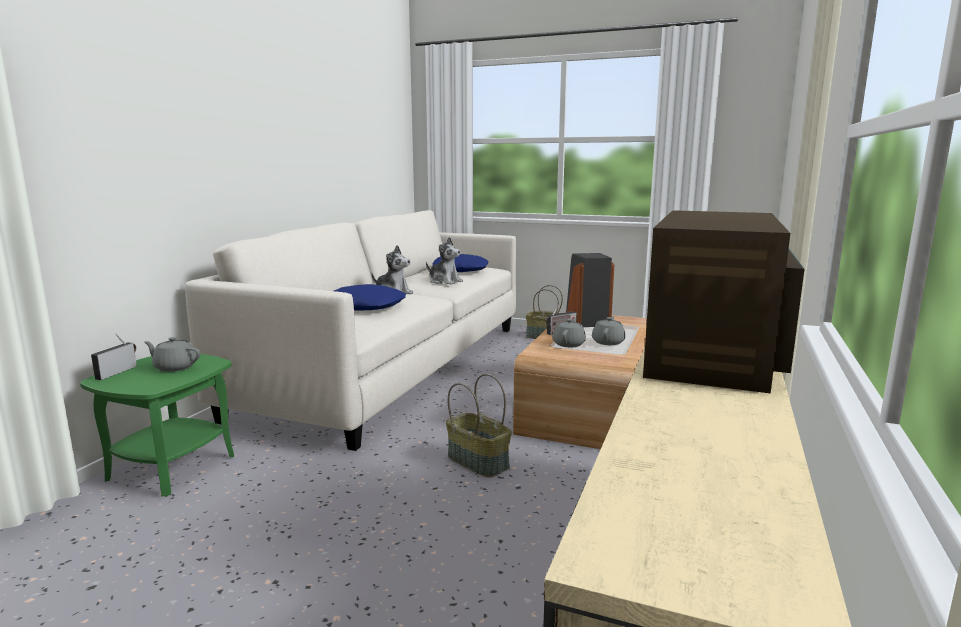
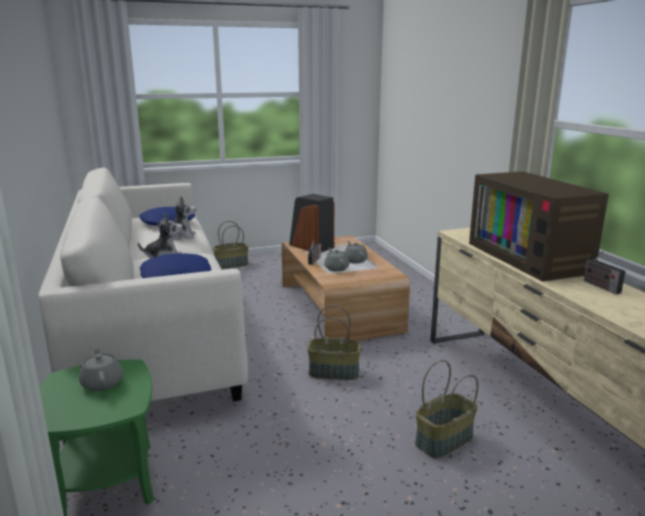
camera: 40 degrees left, 5 degrees up
(117, 372) = (52, 408): radio -> radio (599, 286)
(175, 367) = (102, 383): grey teapot -> grey teapot turned 90 degrees clockwise
(474, 585) = (444, 441): none -> basket

